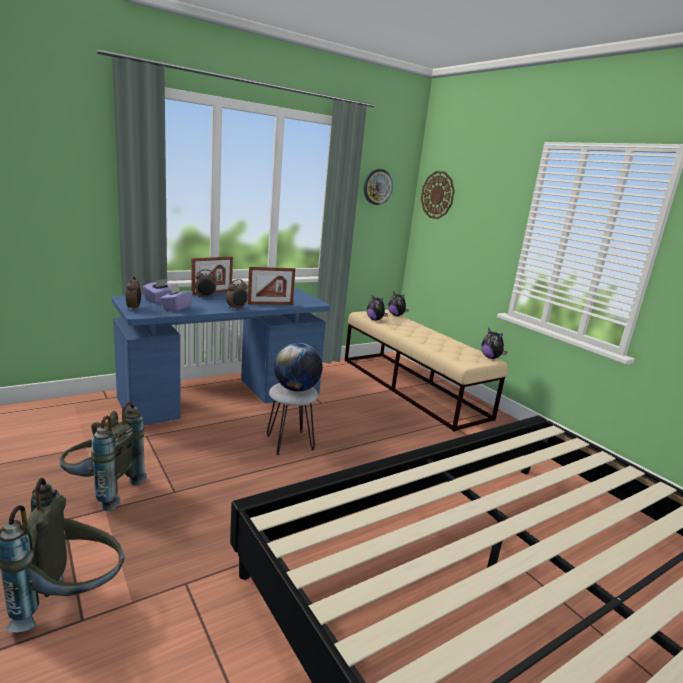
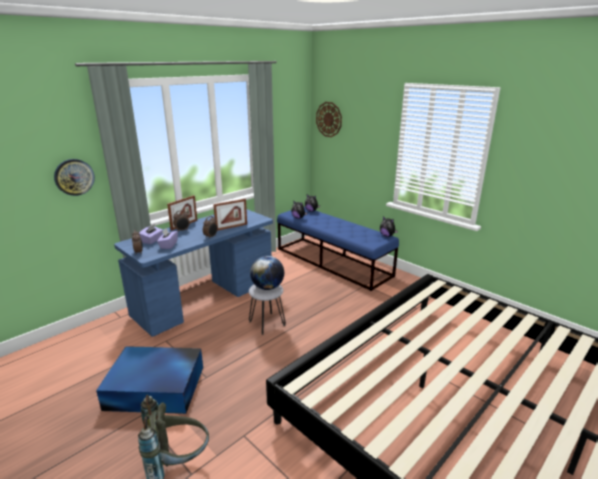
camera: 10 degrees left, 5 degrees up
(102, 490) = (156, 388): grey backpack -> blue storage box
(377, 187) = (284, 119): wall clock -> wall clock (74, 177)
(412, 387) = (333, 262): beige bench -> blue bench

